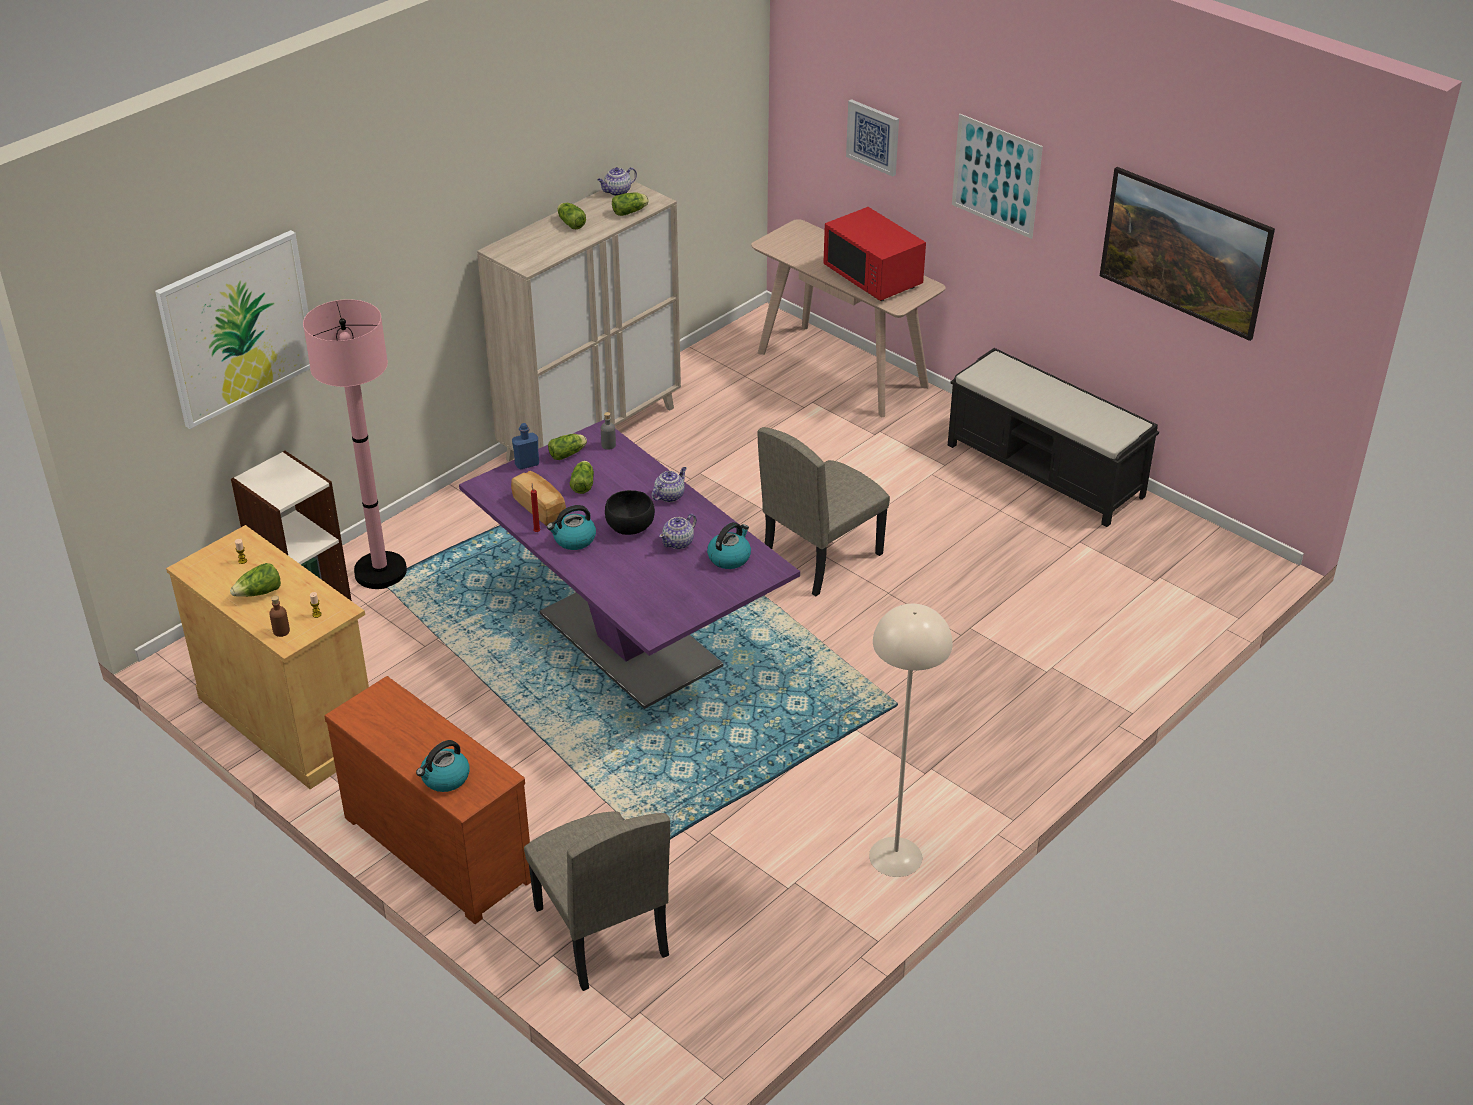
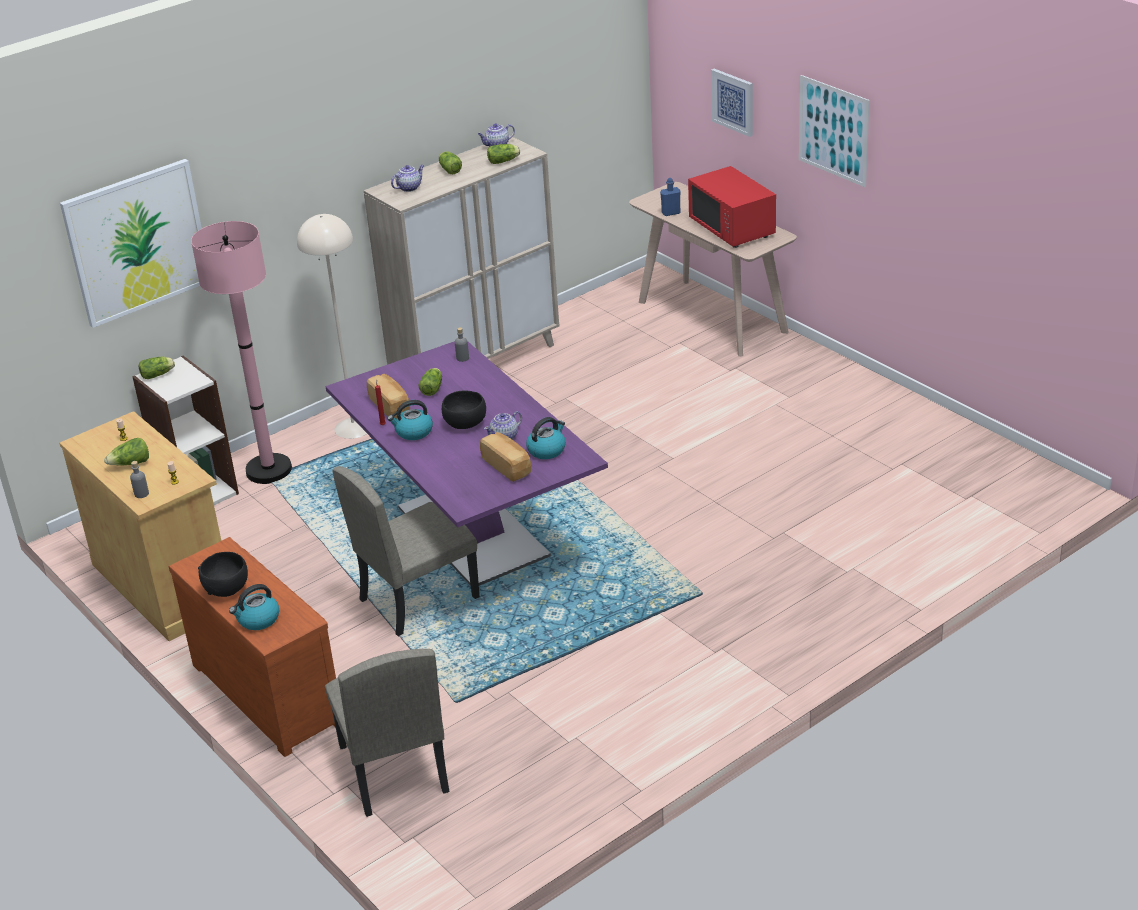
camera: 10 degrees right, 5 degrees down
(281, 631) = (141, 494): brown bottle -> grey bottle
(399, 740) = (227, 588): none -> black bowl
(527, 464) = (388, 371): blue bottle -> blue bottle (671, 213)
(568, 454) = (426, 364): lettuce -> lettuce (158, 374)
(669, 495) = (506, 399): teapot -> teapot (409, 187)
(690, 579) = (507, 466): none -> bread
(821, 557) = (659, 469): beige chair -> beige chair (418, 598)
(895, 857) = (672, 721): beige floor lamp -> beige floor lamp (353, 428)
(1046, 471) = (882, 404): black bench -> none
(1180, 279) = (989, 217): picture -> none

